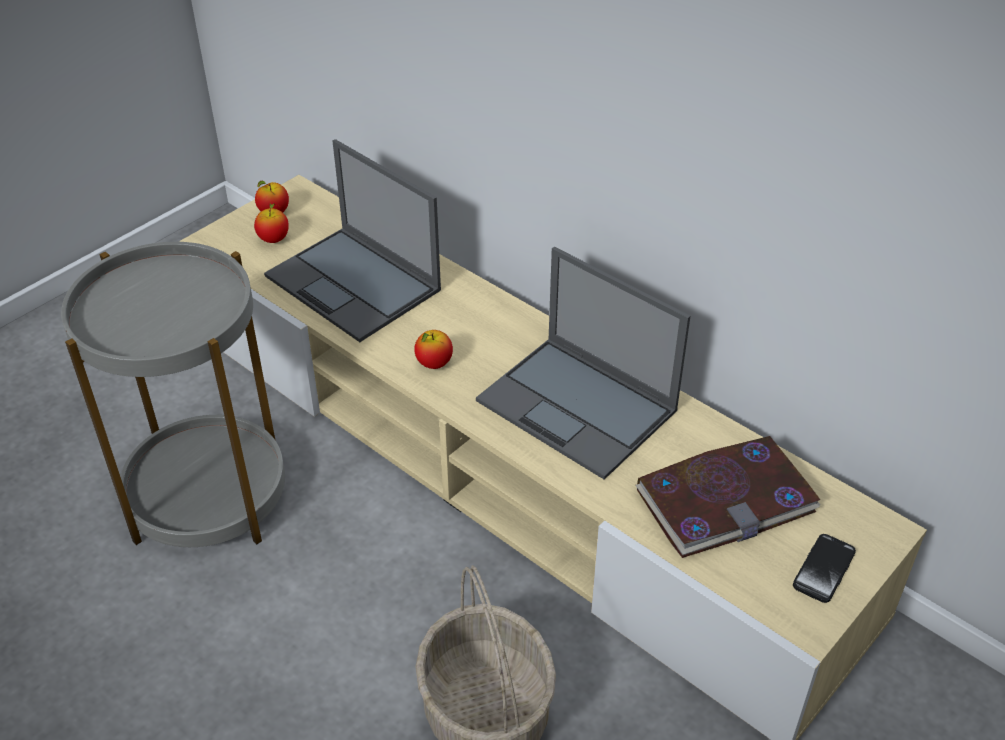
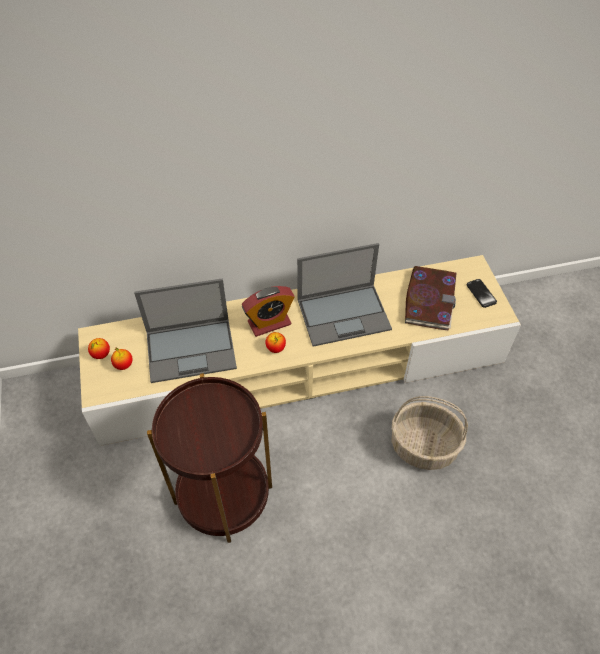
camera: 55 degrees left, 10 degrees up
(207, 496) = (223, 494): grey side table -> brown side table
(475, 334) = (269, 323): none -> alarm clock

